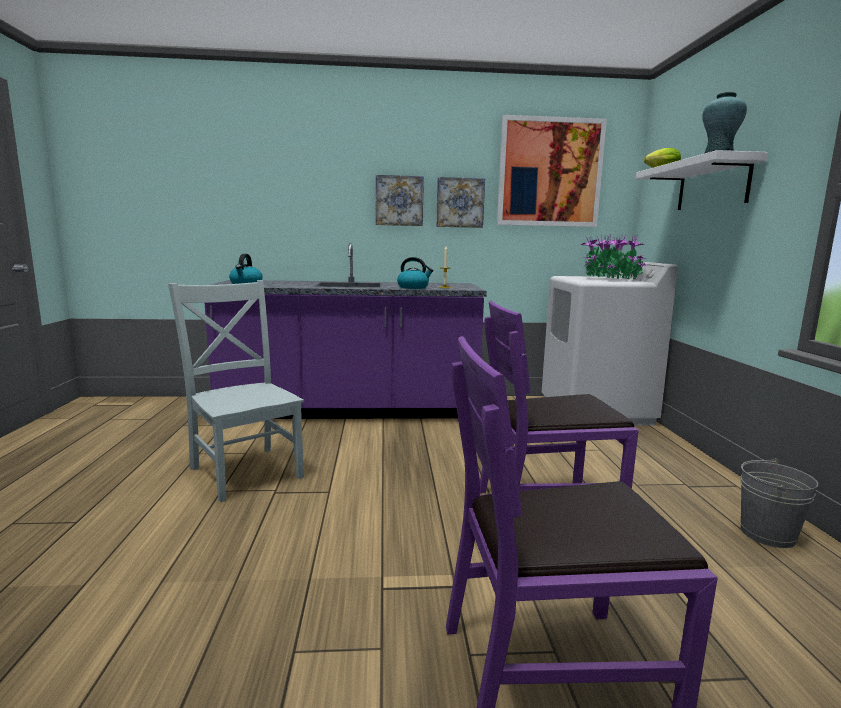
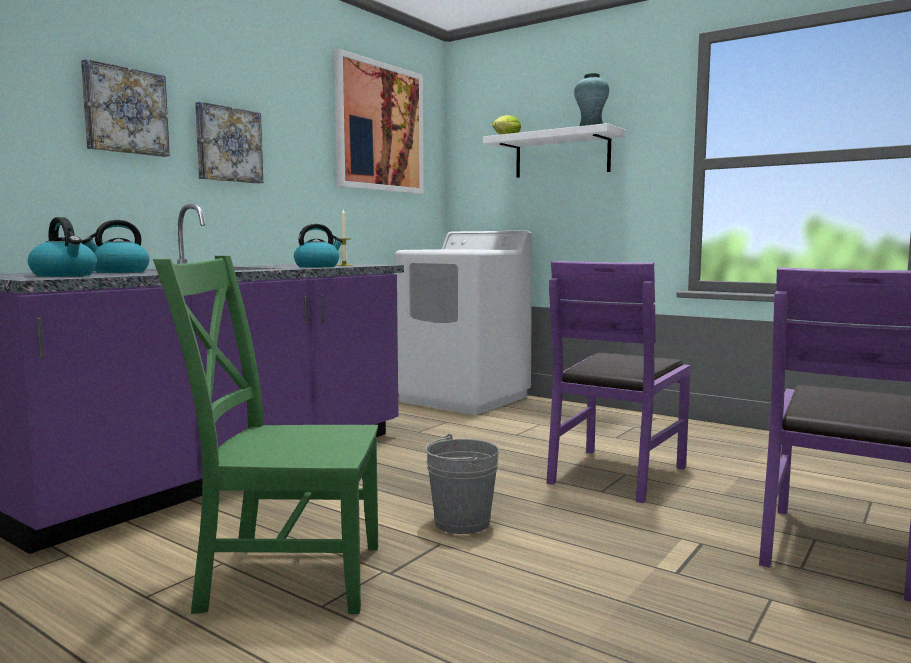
camera: 50 degrees left, 5 degrees down
(245, 470) = (284, 575): grey chair -> green chair
(288, 283) = (119, 272): none -> kettle
(460, 203) = (298, 155): picture -> picture (124, 111)
(610, 278) = (469, 248): potted plant -> none
(767, 534) = (726, 437): grey bucket -> grey bucket (462, 522)

